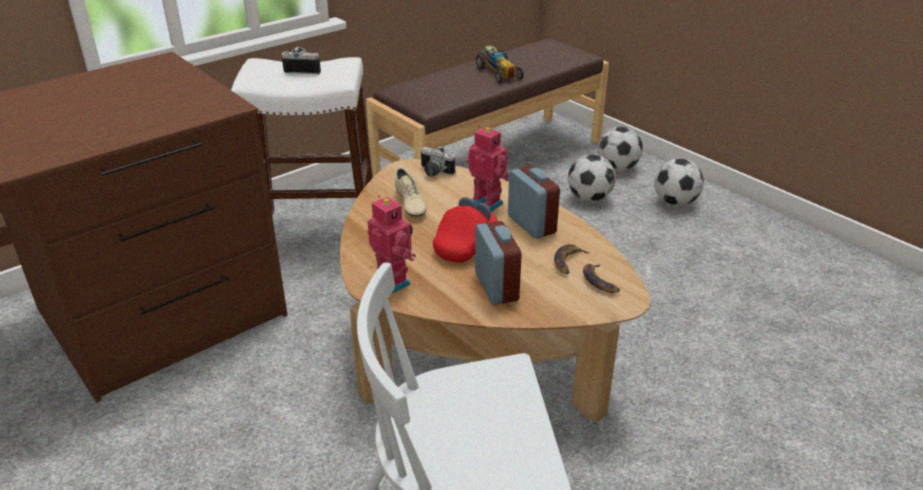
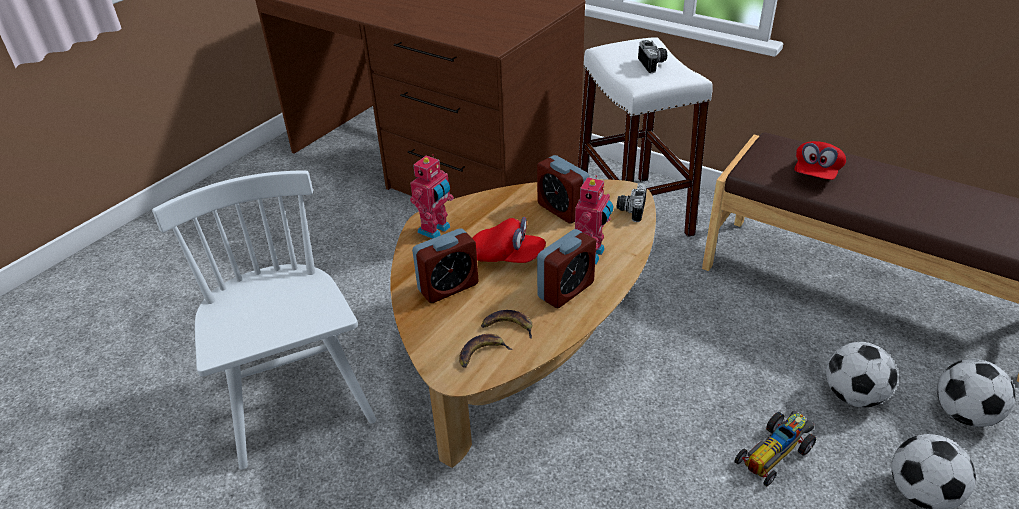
camera: 75 degrees right, 5 degrees up
(410, 204) = (562, 210): beige shoe -> alarm clock
(452, 89) = (816, 174): none -> red cap
(498, 72) = (901, 195): toy car -> toy car (775, 452)

